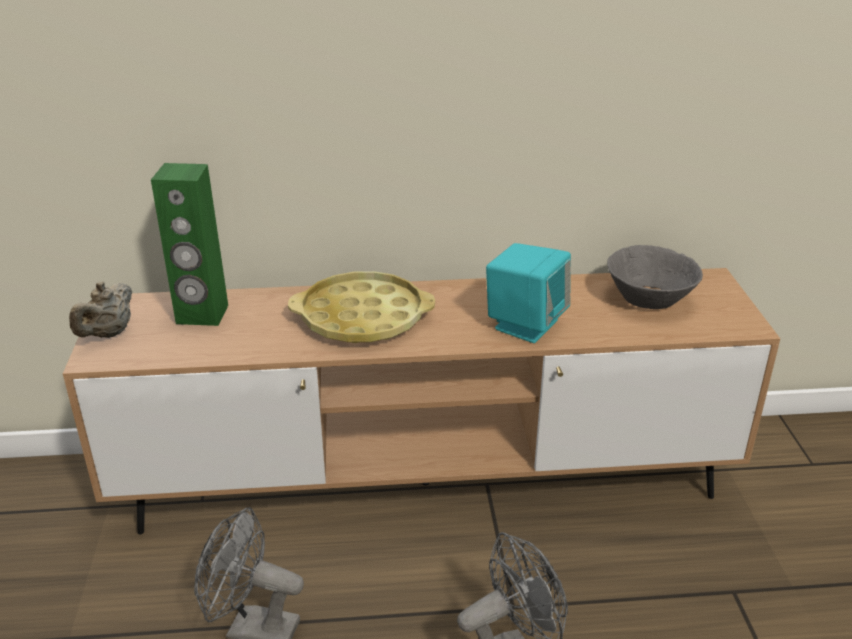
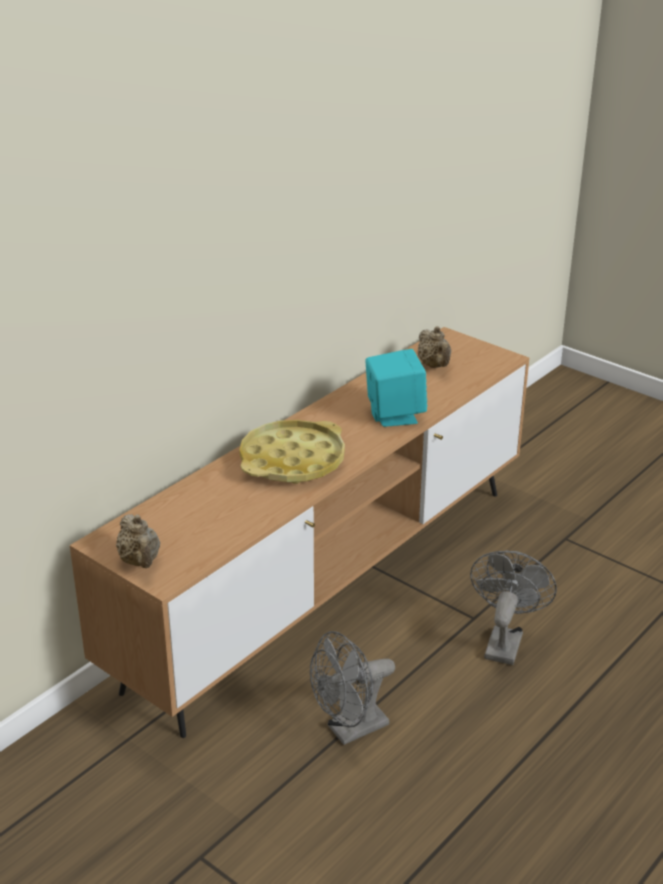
camera: 45 degrees left, 0 degrees up
(202, 315) = (182, 515): green speaker -> none
(649, 299) = (434, 366): grey bowl -> beige teapot

